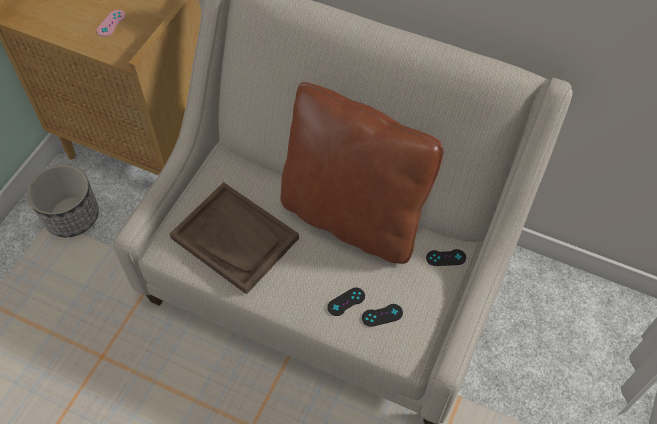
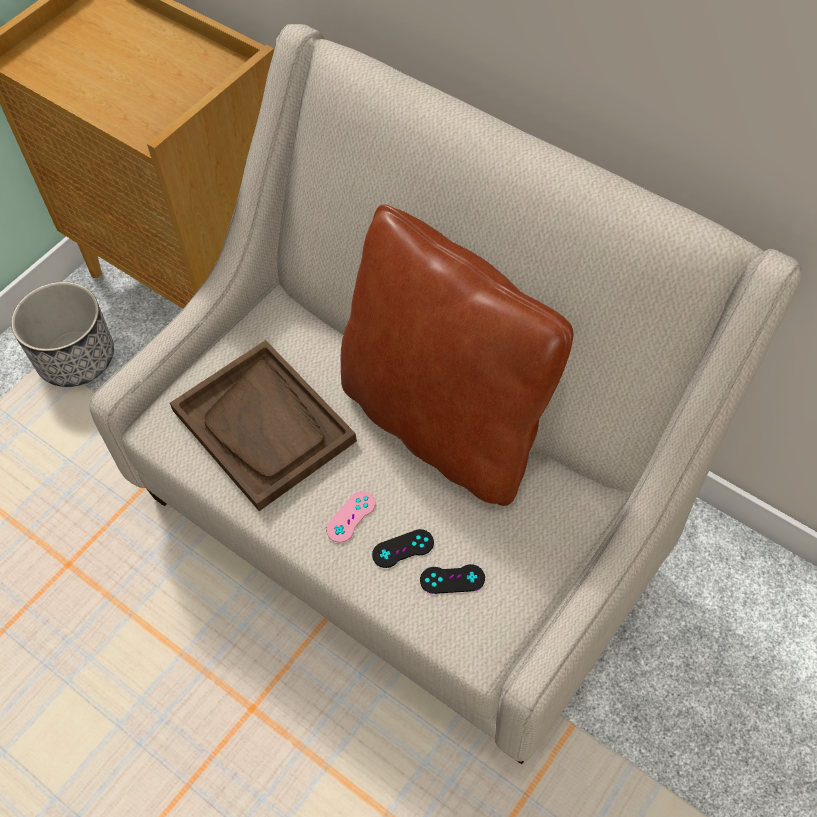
camera: 15 degrees right, 0 degrees up
(111, 23) = (143, 85): pink game controller -> pink game controller (351, 517)
(446, 258) = (572, 508): black game controller -> none

